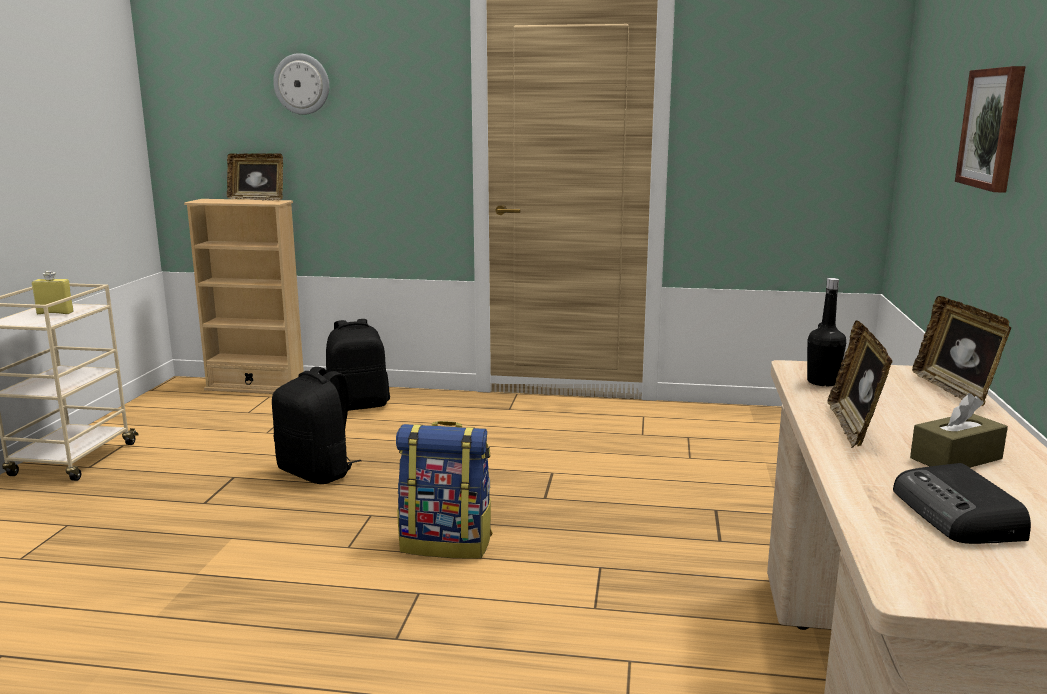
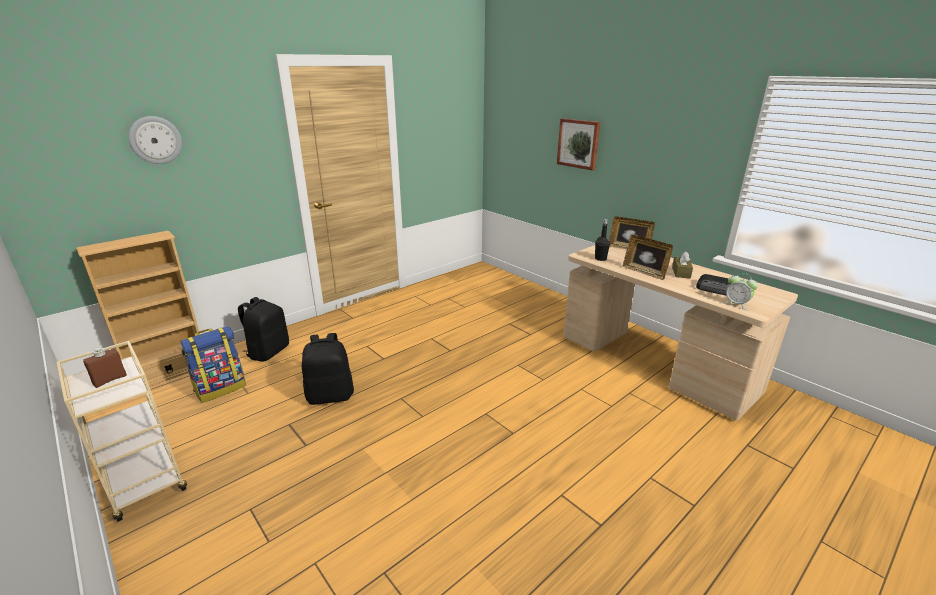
camera: 50 degrees left, 10 degrees up
(55, 313) = (110, 380): yellow bottle -> brown bottle
(257, 199) = (137, 236): picture frame -> none
(447, 543) = (455, 389): backpack -> backpack (221, 388)
(910, 554) = (736, 304): none -> alarm clock

